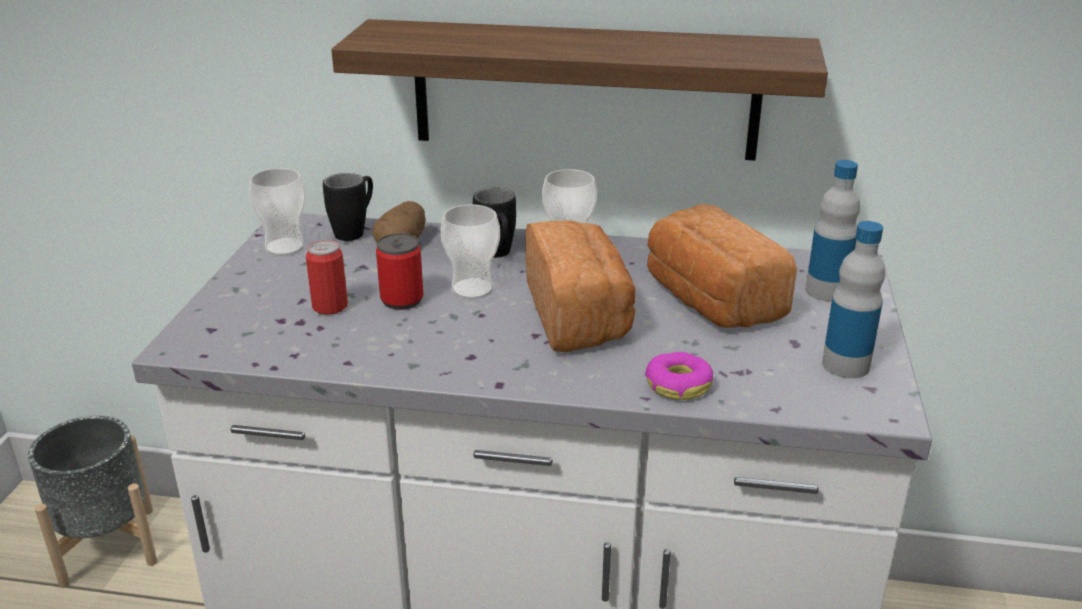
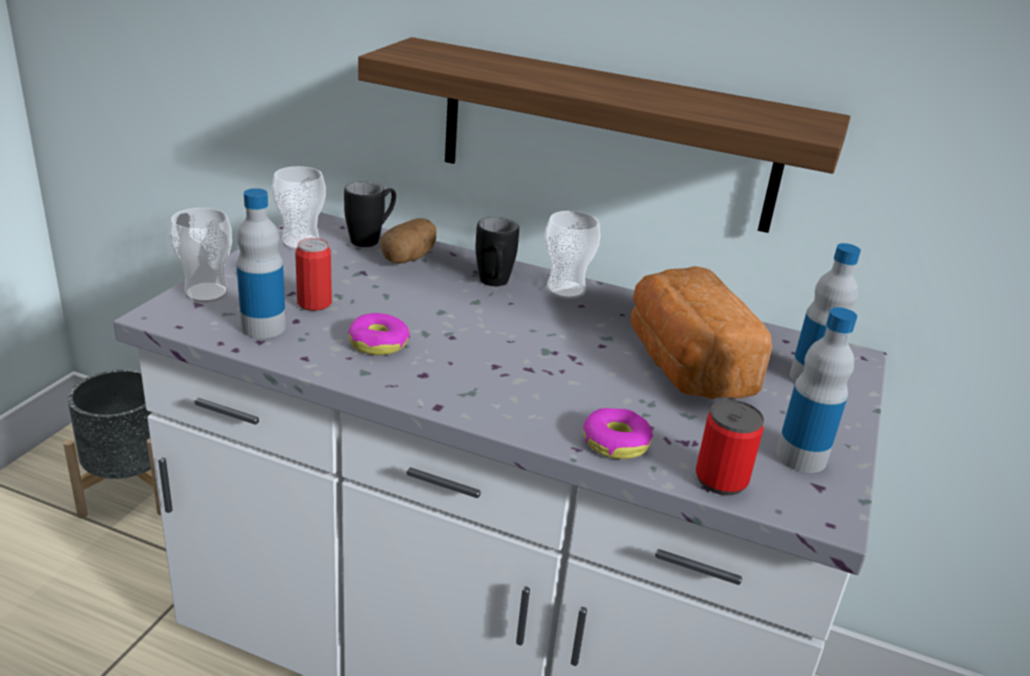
camera: 10 degrees right, 0 degrees up
(291, 340) = (263, 327): none -> bottle
(402, 300) = (384, 309): can -> can (721, 480)
(413, 334) = (378, 343): none -> donut
(472, 289) = (455, 311): cup -> cup (206, 293)
(579, 315) = (547, 355): bread -> none

